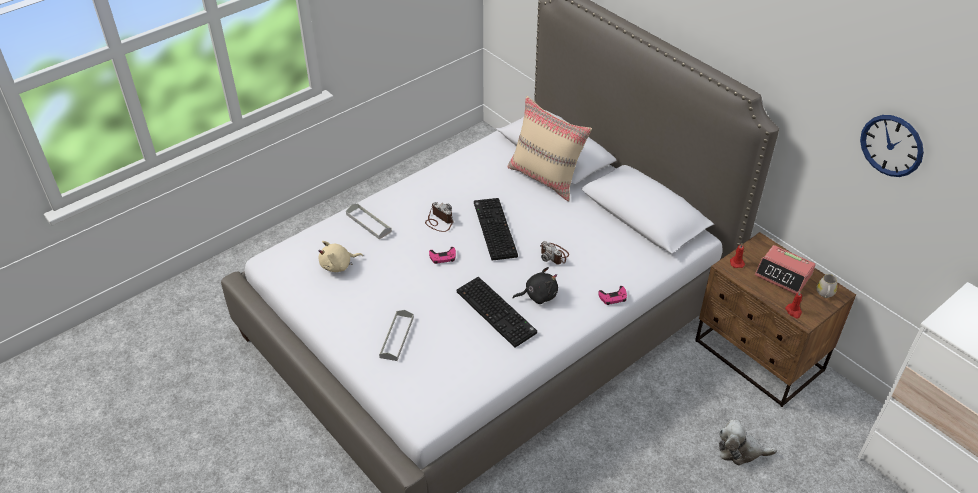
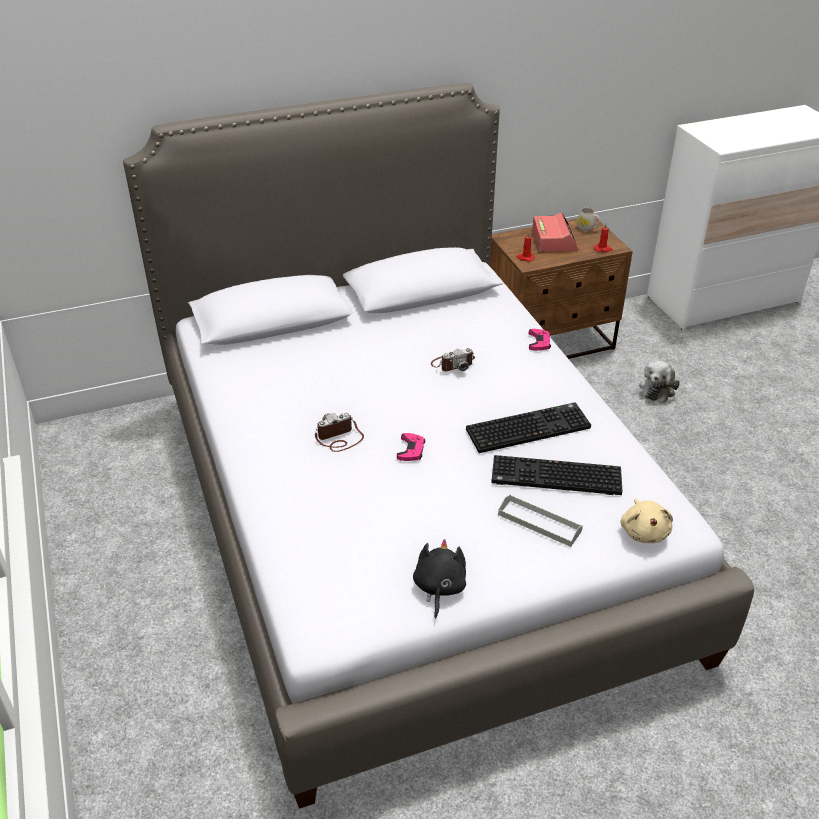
camera: 70 degrees left, 5 degrees down
(338, 265) = (375, 553): beige plush toy -> beige plush toy (644, 531)
(368, 223) = (302, 505): grey tray -> none
(493, 229) = (382, 397): keyboard -> keyboard (554, 478)
(538, 295) = (513, 391): black plush toy -> black plush toy (439, 588)
(546, 178) = (315, 337): beige pillow -> none
(783, 275) = (554, 240): alarm clock -> alarm clock turned 60 degrees counterclockwise
(891, 145) = (591, 50): wall clock -> none

